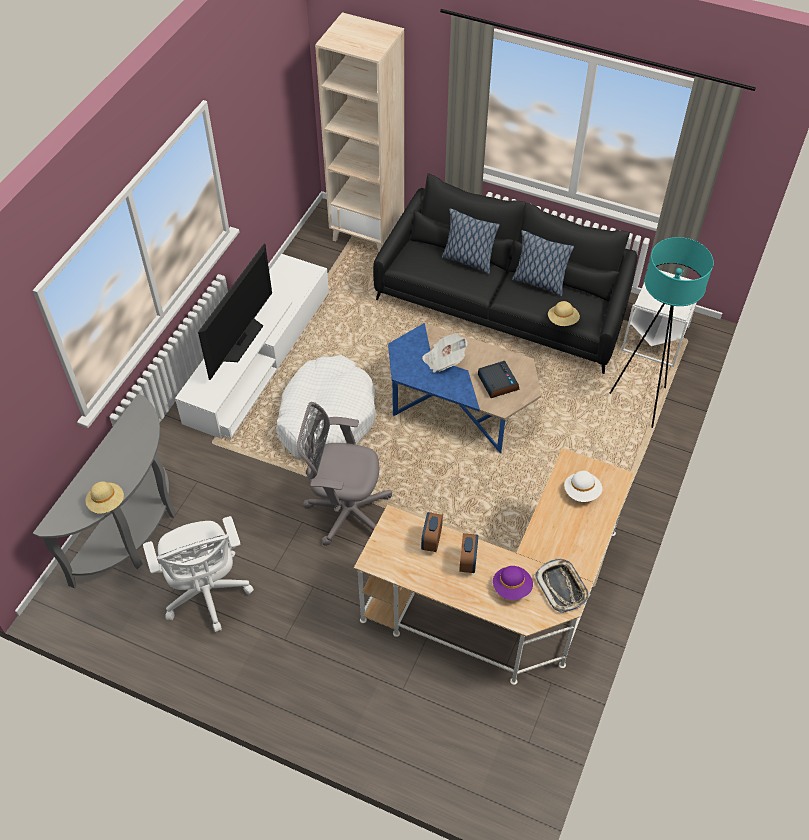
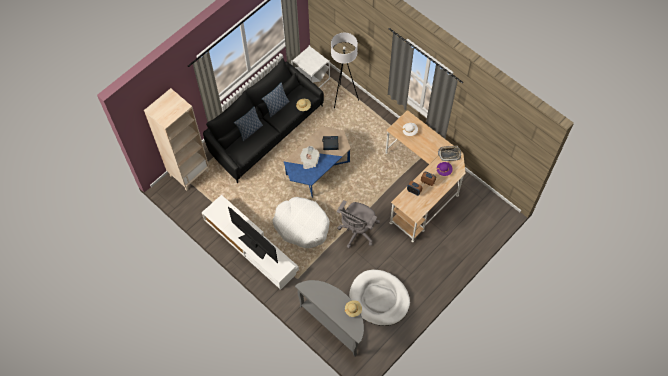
camera: 70 degrees left, 10 degrees up
(207, 594) = (379, 299): white office chair -> white dog bed
(641, 402) = (343, 98): turquoise floor lamp -> white floor lamp

